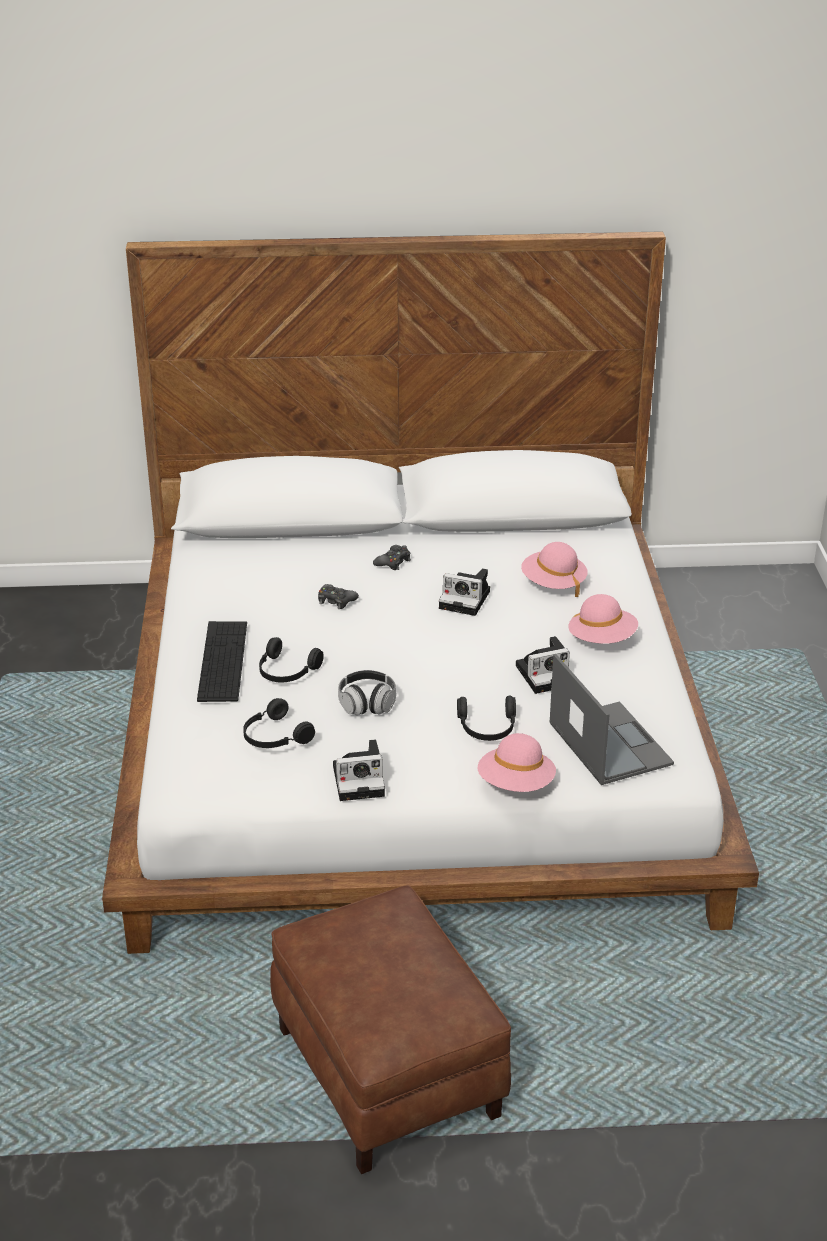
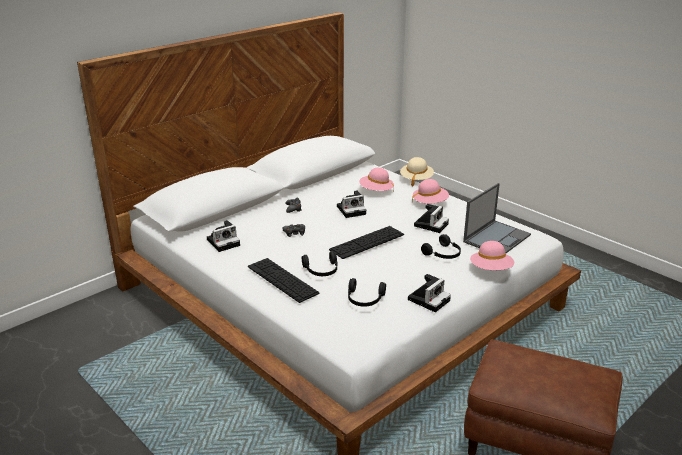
camera: 40 degrees left, 5 degrees down
(236, 574) = (224, 242): none -> camera
(367, 703) = (378, 267): headphones -> none
(406, 659) = (367, 242): none -> keyboard
(608, 743) = (497, 238): laptop -> laptop turned 105 degrees clockwise
(651, 589) = (416, 179): none -> beige hat

